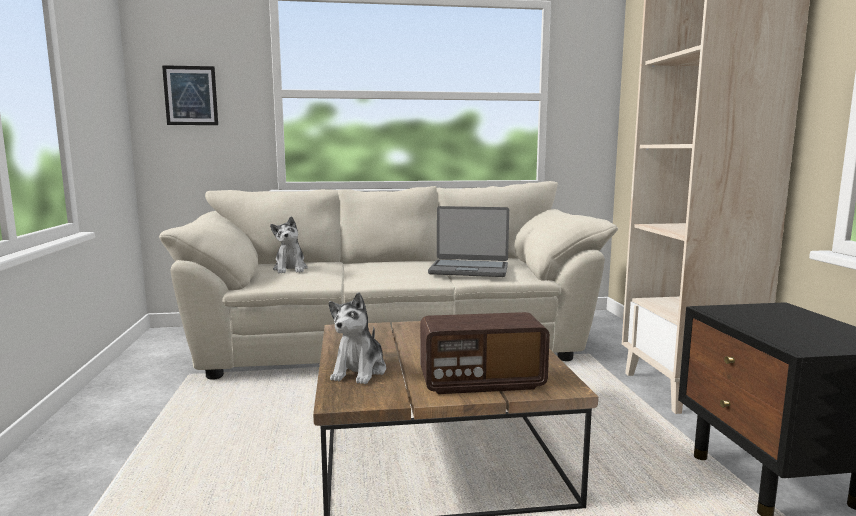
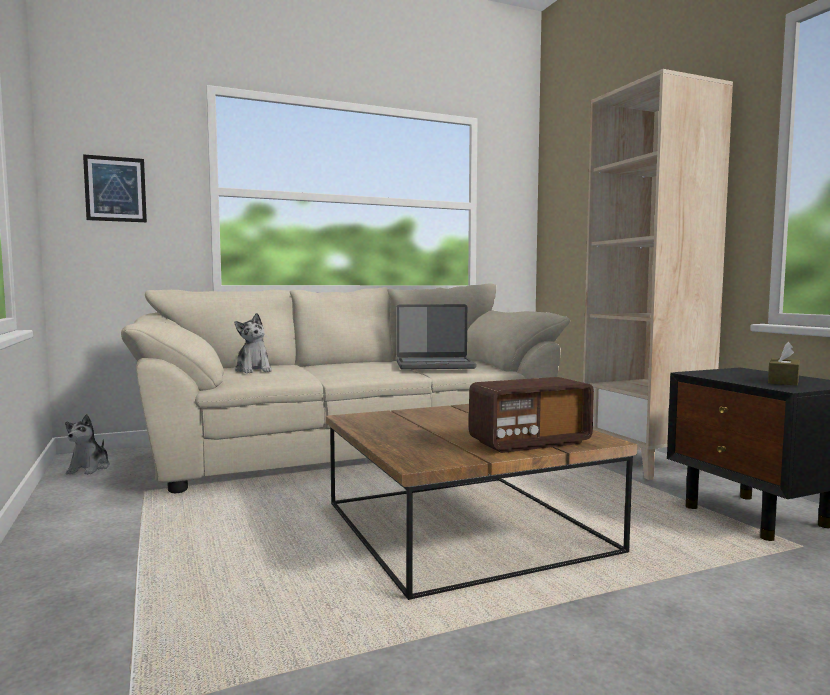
camera: 15 degrees left, 5 degrees down
(359, 371) = (407, 444): plush toy -> plush toy (89, 468)
(809, 334) = (783, 381): none -> brown tissue box

